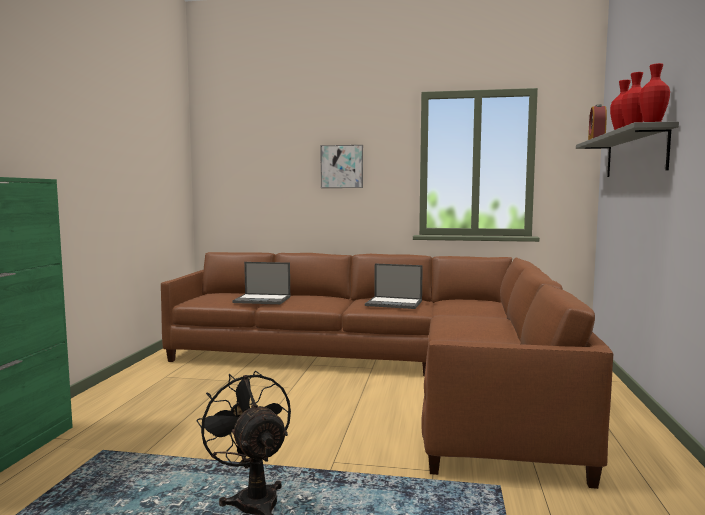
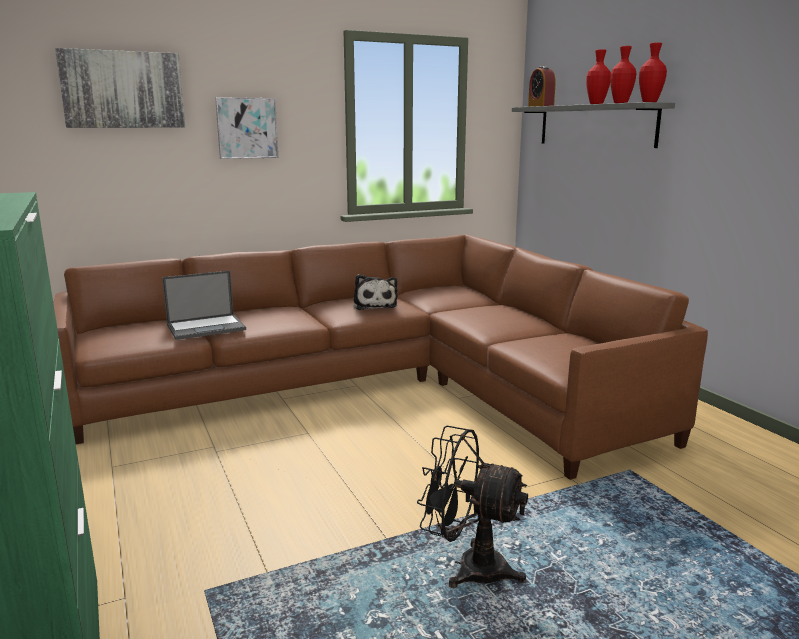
camera: 35 degrees left, 10 degrees up
(264, 143) = (123, 90): none -> picture
(394, 303) = (374, 305): laptop -> plush toy

